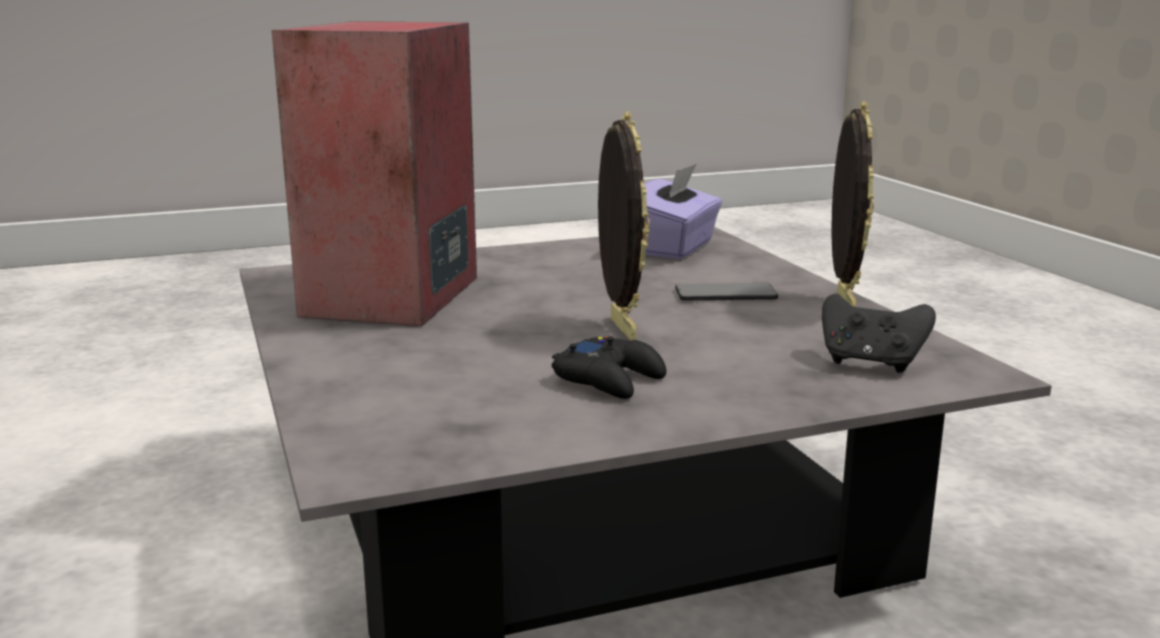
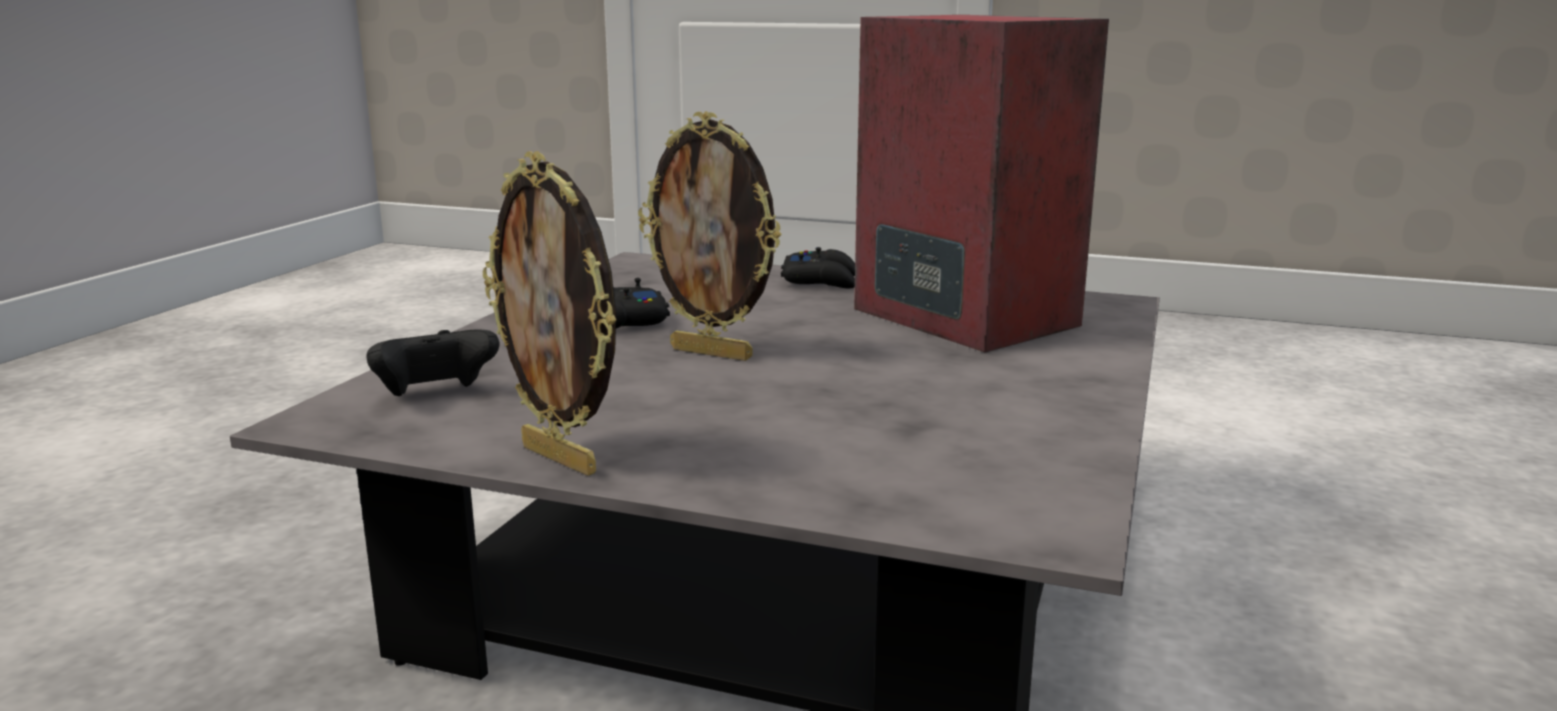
camera: 130 degrees right, 0 degrees up
(332, 359) = (821, 281): none -> black game controller
(674, 248) = (982, 478): purple tissue box -> none
(725, 294) = (719, 423): phone -> none

